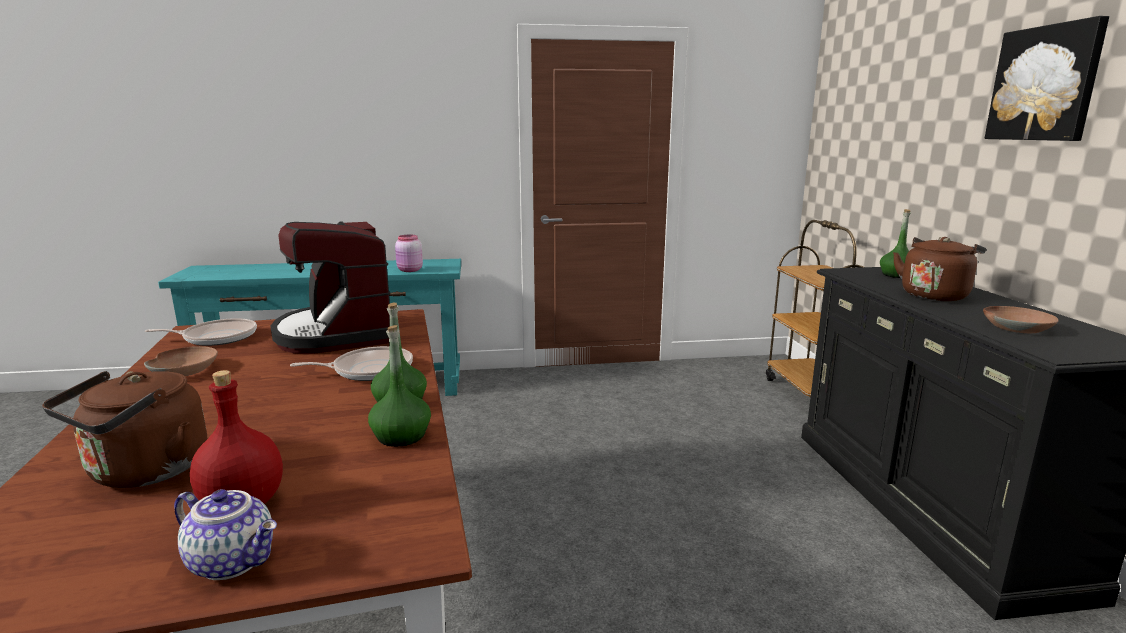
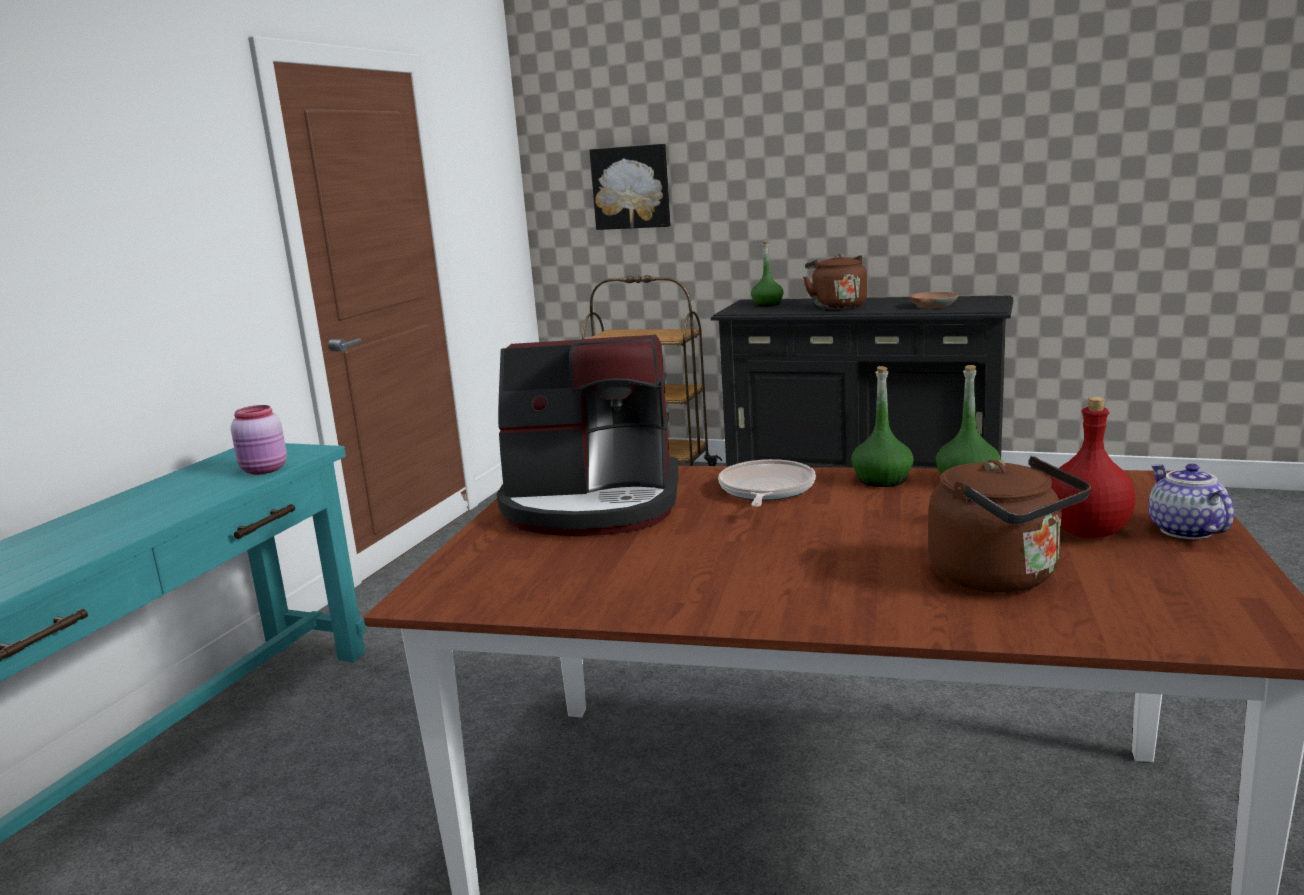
camera: 60 degrees left, 0 degrees up
(185, 370) = (652, 585): brown bowl -> none
(216, 338) = (502, 575): frying pan -> none
(234, 561) = (1183, 531): teapot -> teapot turned 60 degrees counterclockwise
(1045, 83) = (842, 123): picture -> picture (631, 187)

